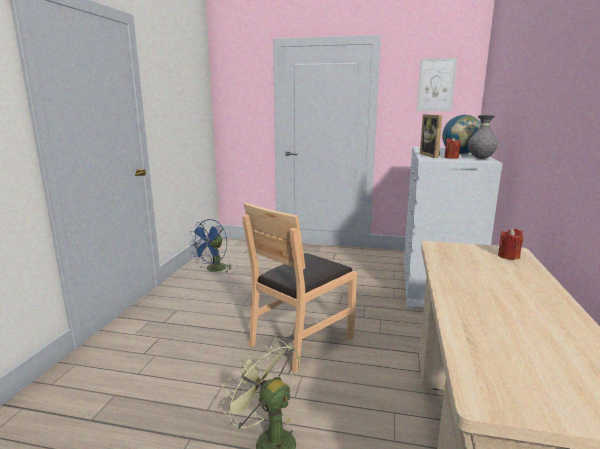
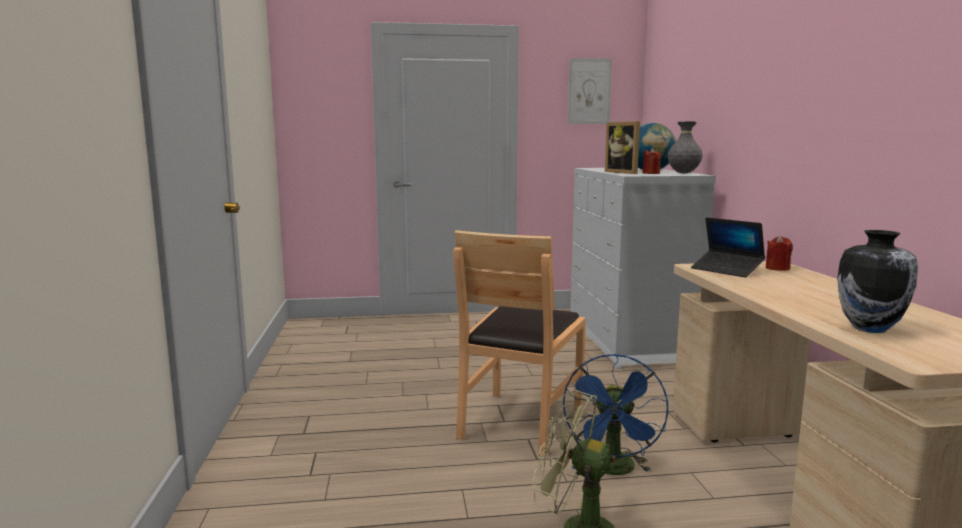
camera: 20 degrees left, 5 degrees down
(213, 270) = (318, 360): blue fan -> blue fan (614, 470)
(458, 253) = (727, 270): none -> laptop
(495, 345) = (870, 328): none -> vase

